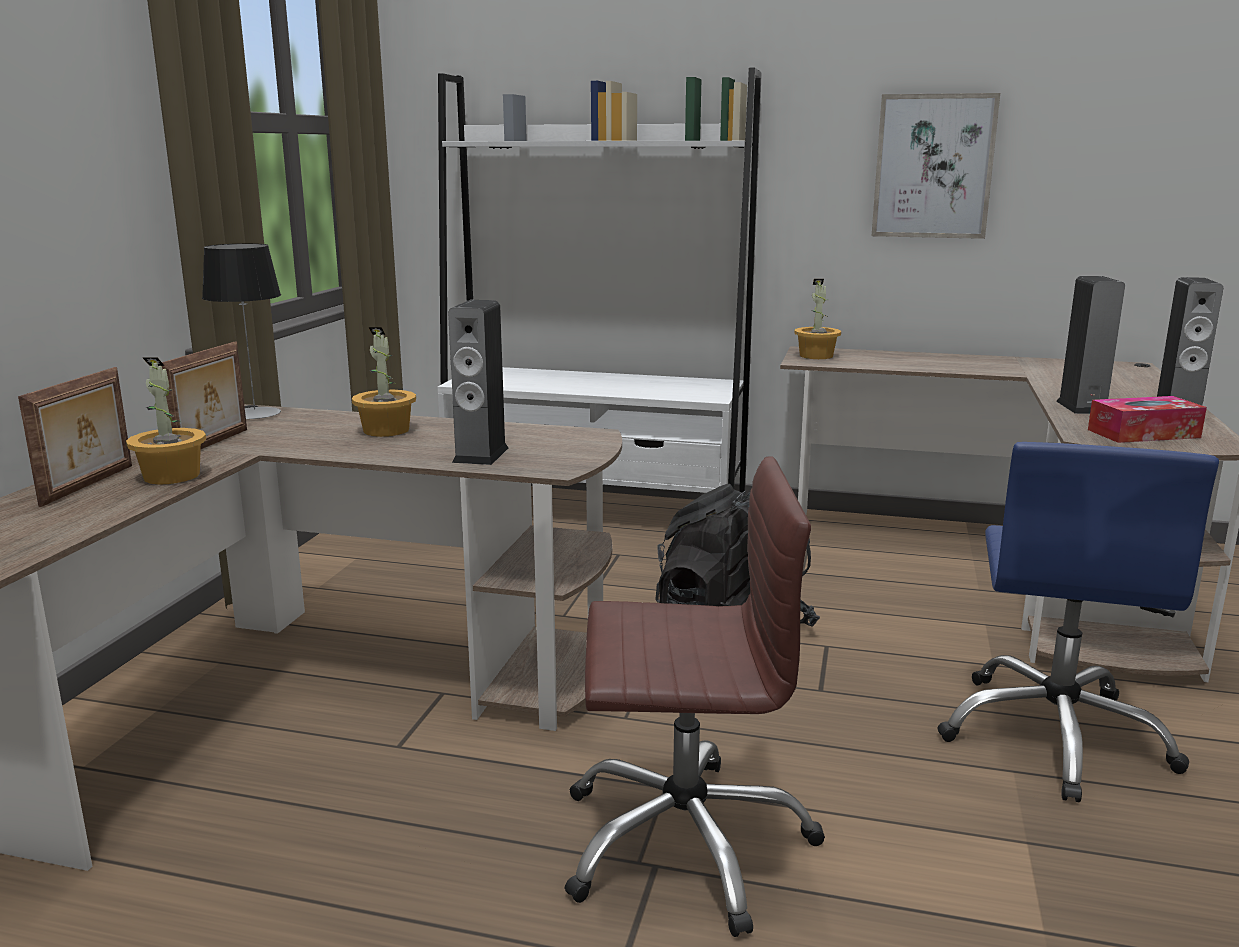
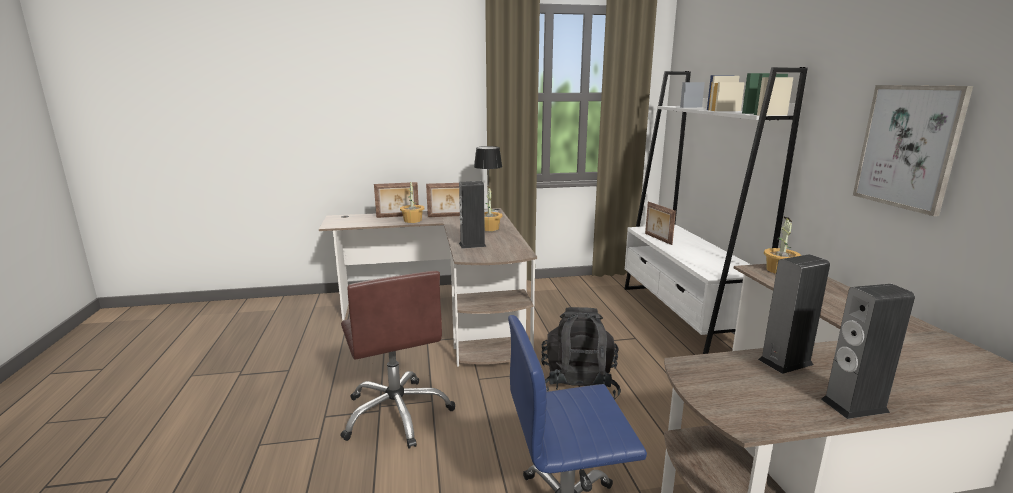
camera: 65 degrees right, 0 degrees up
(528, 386) = (657, 239): none -> picture frame
(1143, 433) = (732, 387): tissue box -> none

